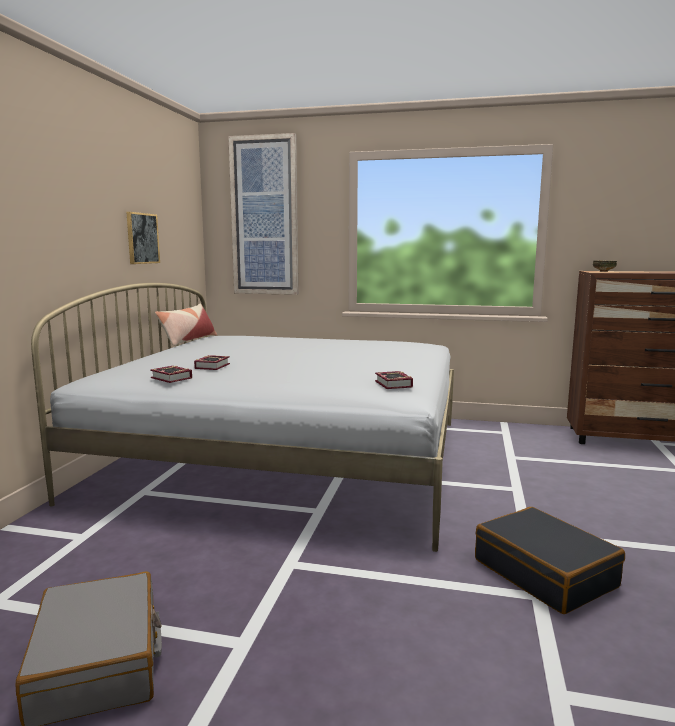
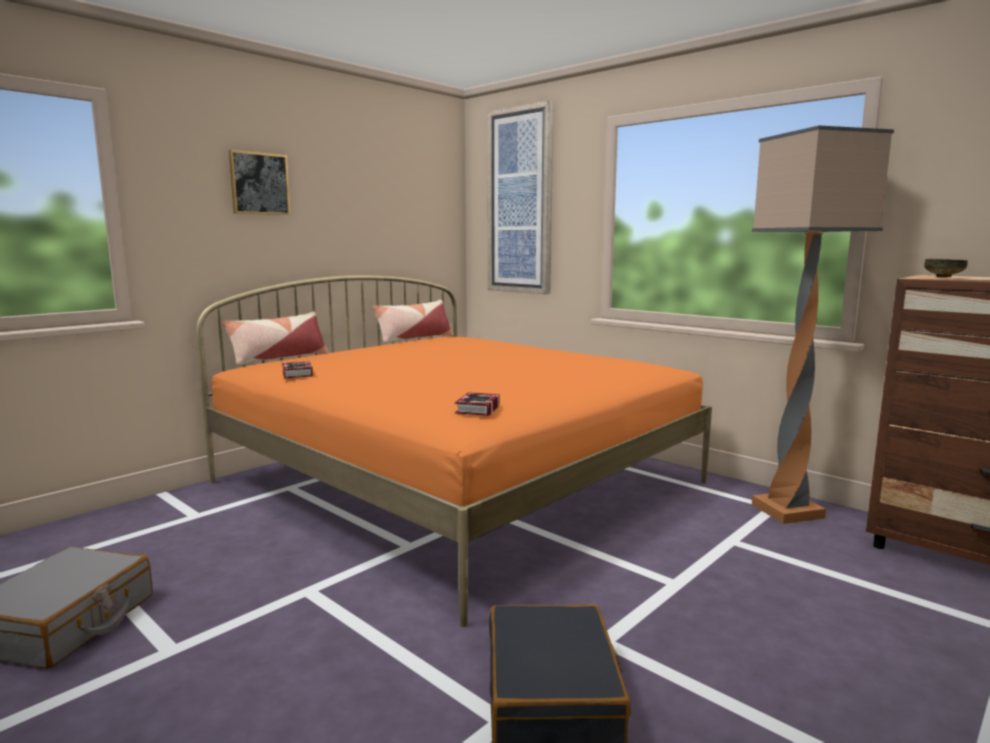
camera: 30 degrees right, 0 degrees up
(101, 368) = (279, 358): none -> pillow
(142, 238) = (363, 228): picture -> picture (259, 183)
(214, 366) = (360, 367): book -> none
(287, 457) = (458, 482): white bed -> orange bed
(517, 433) = (789, 511): none -> floor lamp

